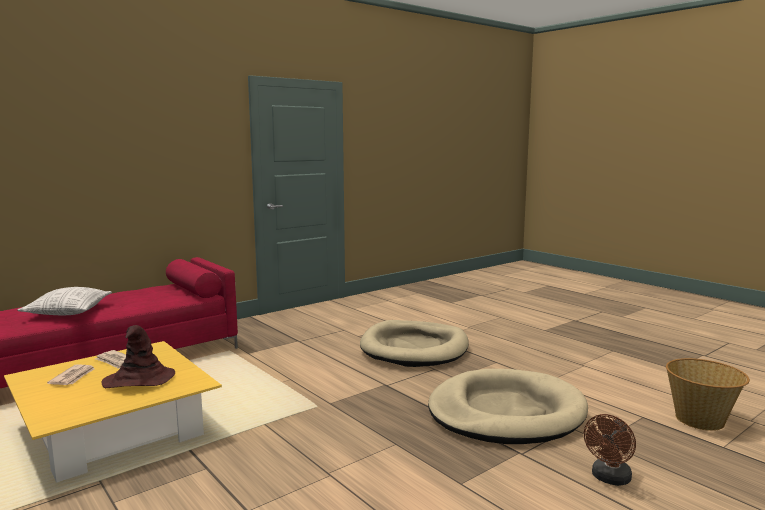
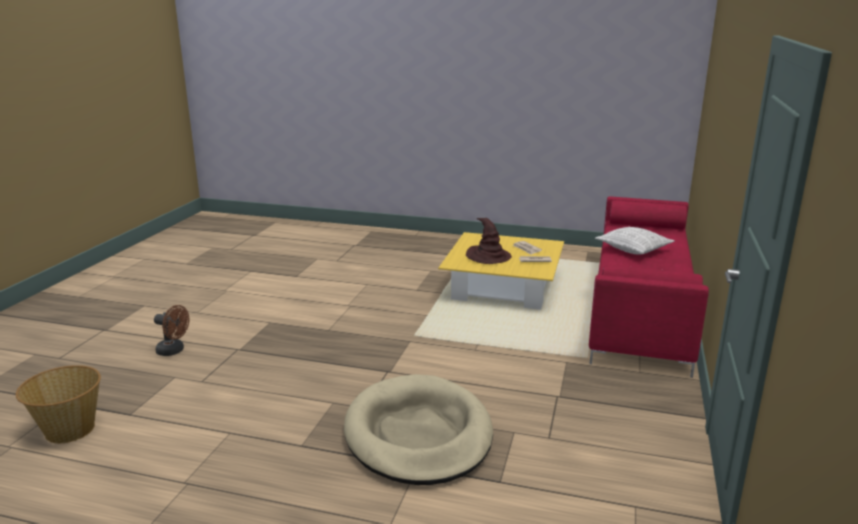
camera: 145 degrees right, 10 degrees up
(506, 413) = (261, 378): beige dog bed -> none
(609, 479) = (174, 351): brown fan -> brown fan turned 105 degrees clockwise

